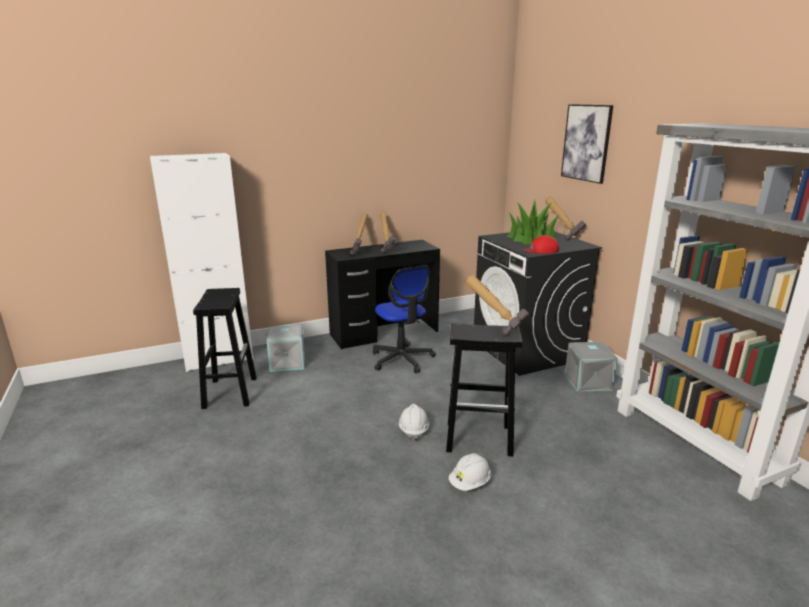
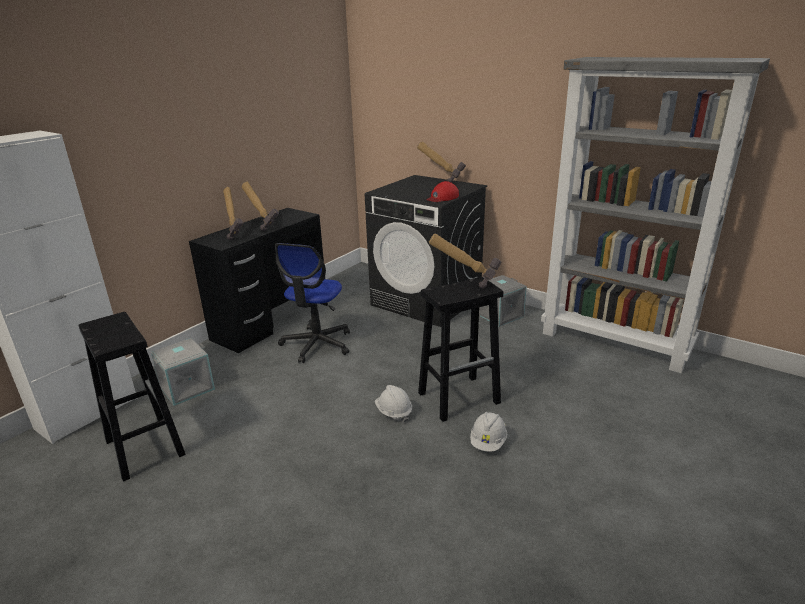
camera: 30 degrees left, 5 degrees up
(402, 359) = (317, 344): office chair -> office chair turned 75 degrees clockwise
(531, 238) = (417, 187): potted plant -> none
(586, 143) = (453, 82): picture -> none

